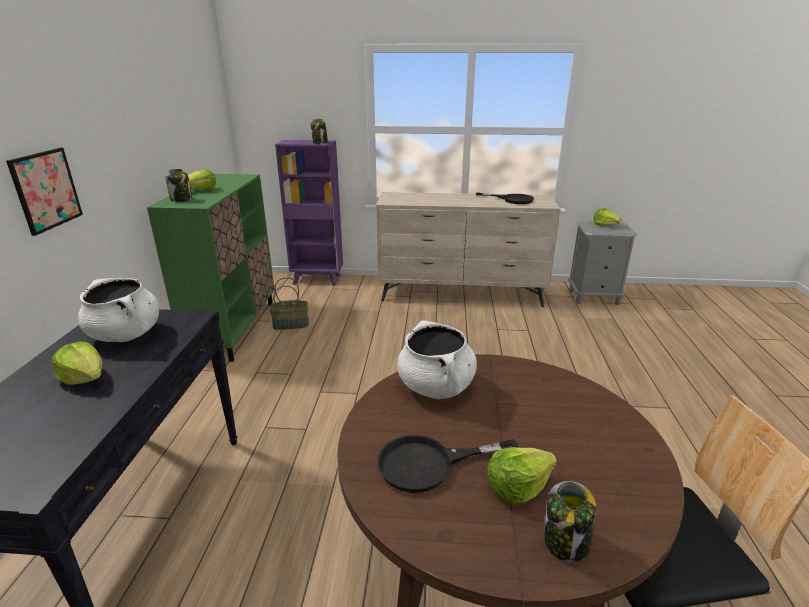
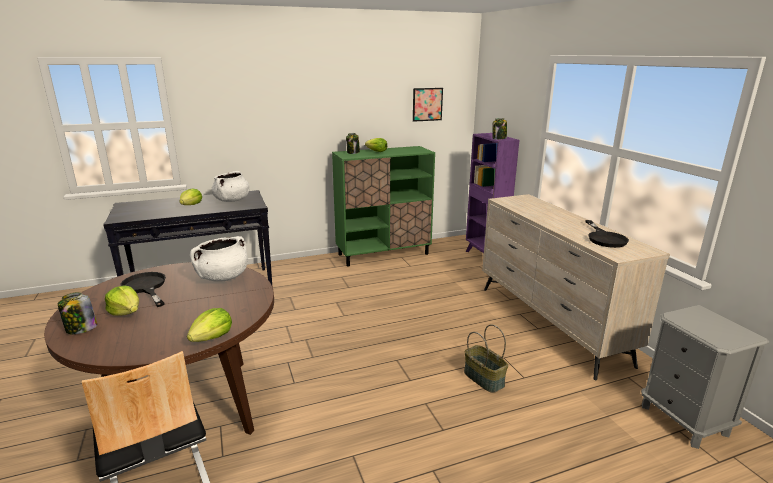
camera: 65 degrees right, 5 degrees down
(46, 190) = (259, 126): picture -> picture (427, 104)
(291, 324) = (408, 268): basket -> basket (484, 379)
(605, 225) = (718, 324): lettuce -> lettuce (212, 337)

